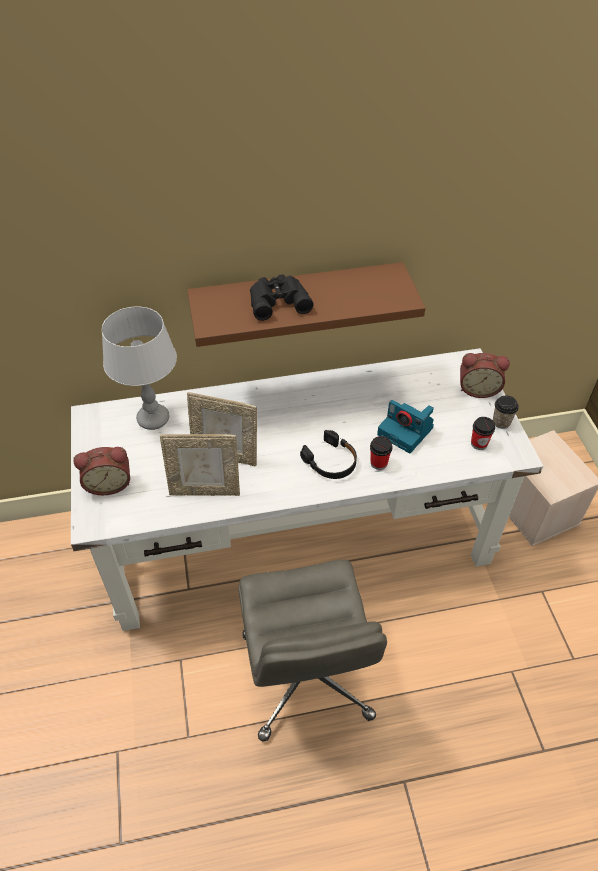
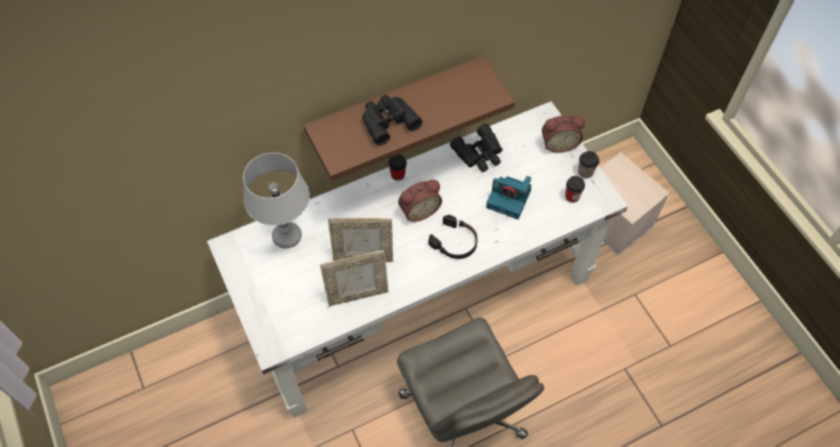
camera: 15 degrees left, 10 degrees up
(109, 483) = (272, 307): alarm clock -> alarm clock (419, 210)
(379, 463) = (495, 234): cup -> cup (398, 175)
(386, 382) = (480, 154): none -> black binoculars

